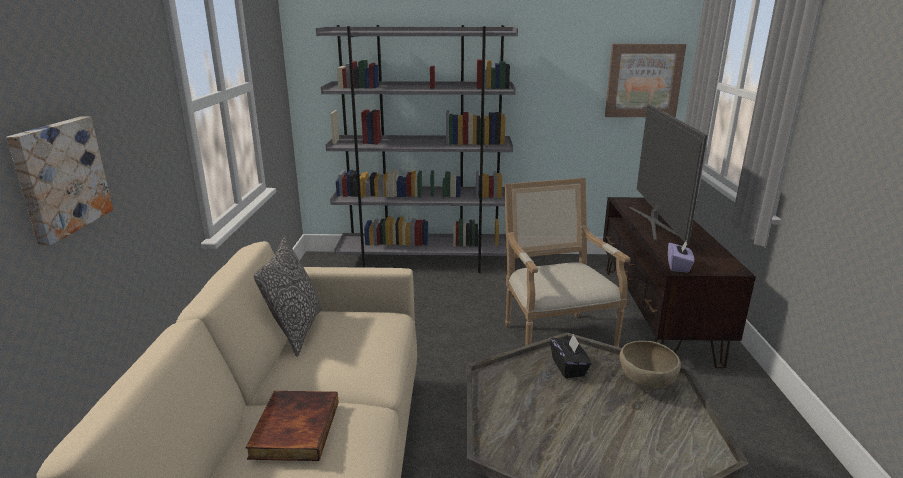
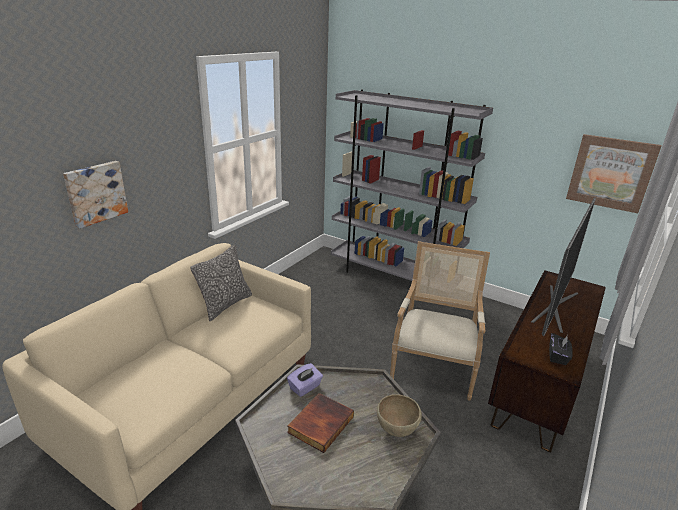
camera: 30 degrees right, 5 degrees up
(294, 428) = (165, 362): book -> book (320, 423)
(569, 367) = (360, 394): black tissue box -> black tissue box (558, 356)
(678, 266) = (519, 352): purple tissue box -> purple tissue box (305, 387)

